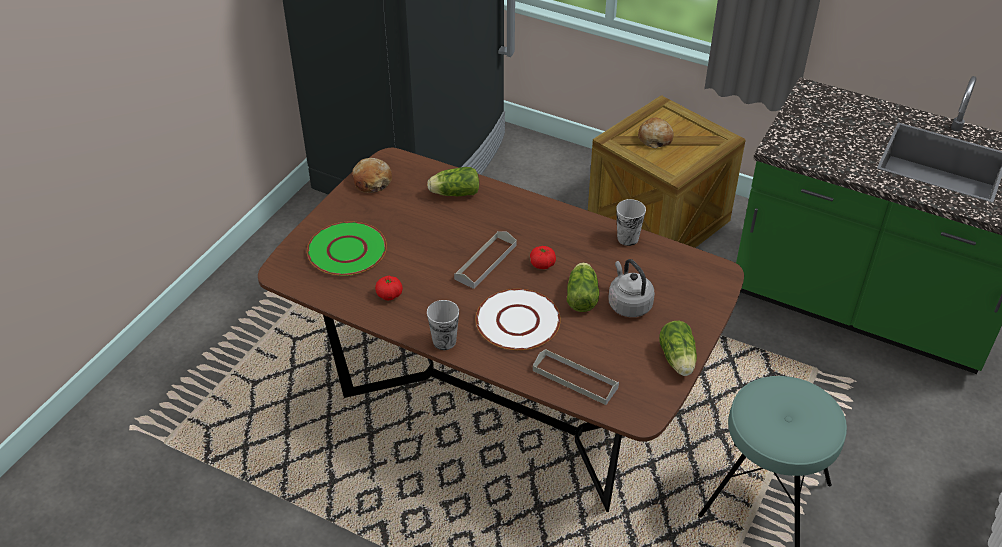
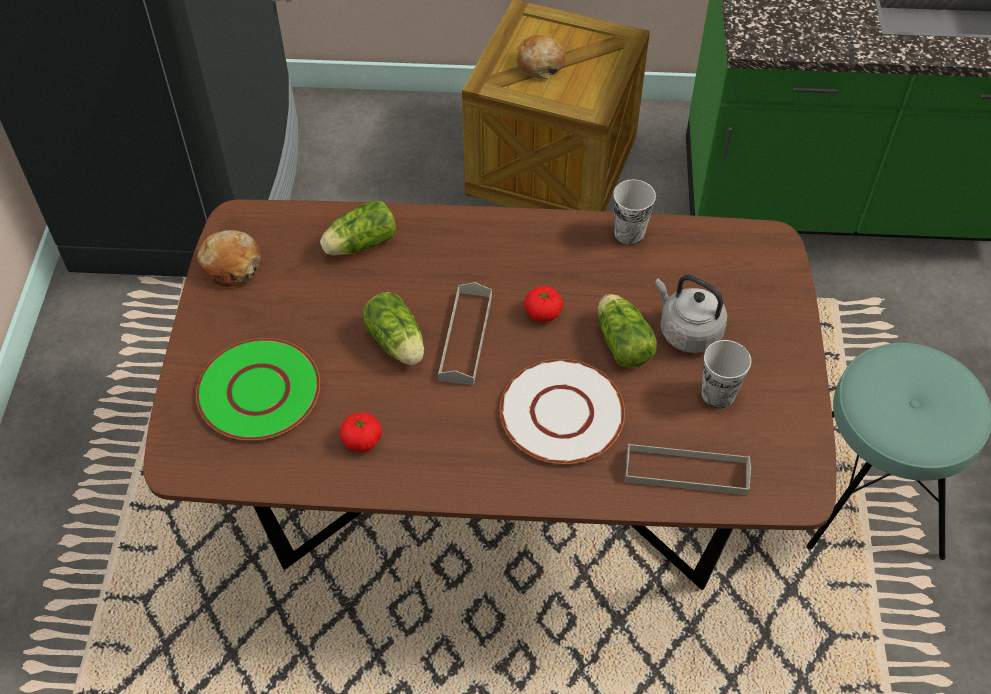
camera: 25 degrees left, 10 degrees up
(444, 341) = (481, 484): cup -> cup (718, 394)
(678, 360) = (795, 391): lettuce -> lettuce (397, 344)

